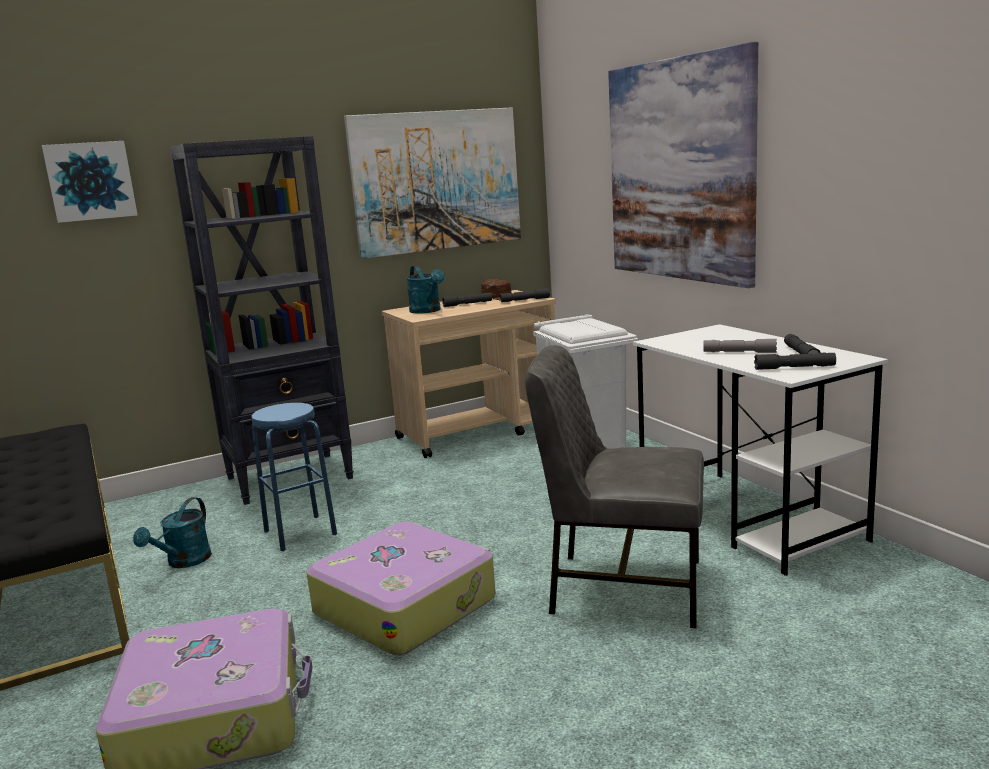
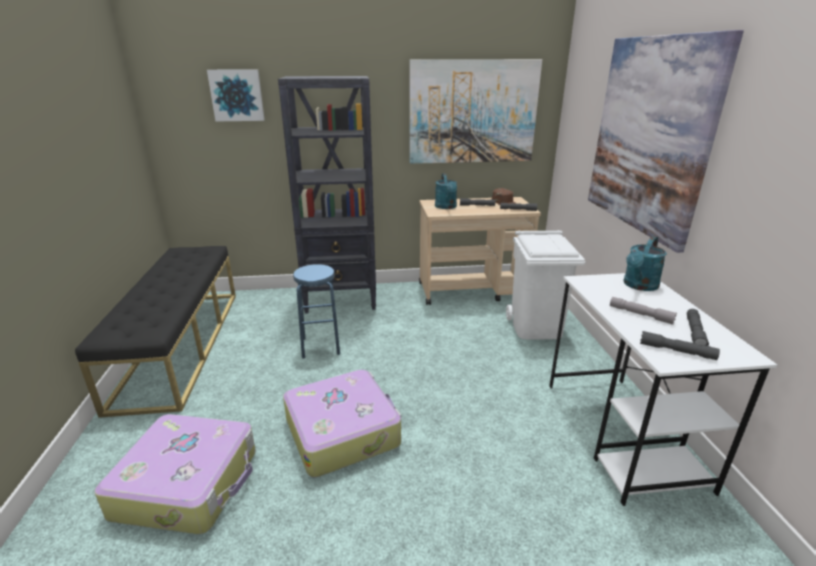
camera: 20 degrees right, 10 degrees up
(184, 562) = (248, 349): turquoise watering can -> turquoise watering can (639, 286)
(623, 587) = (491, 469): grey chair -> none

